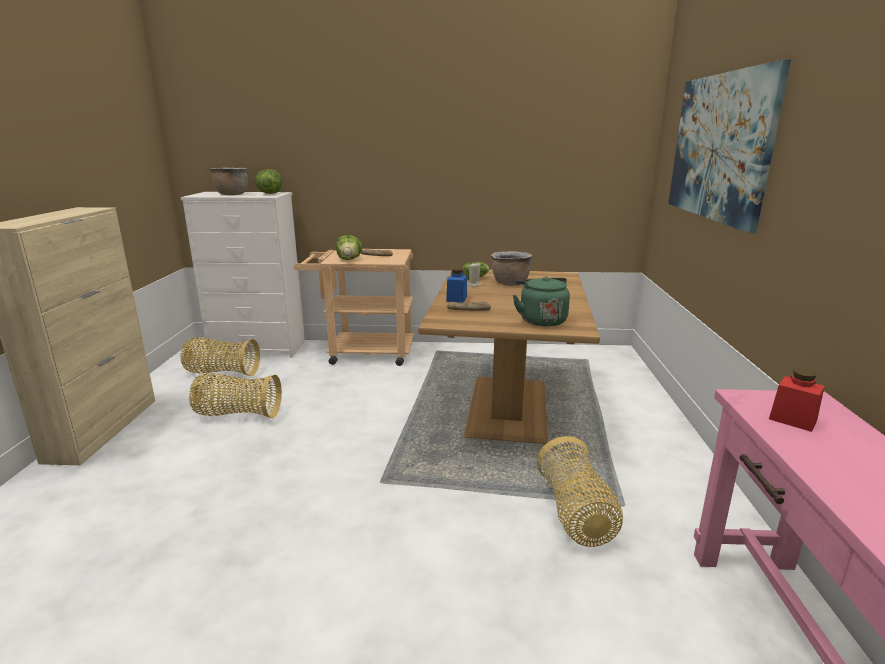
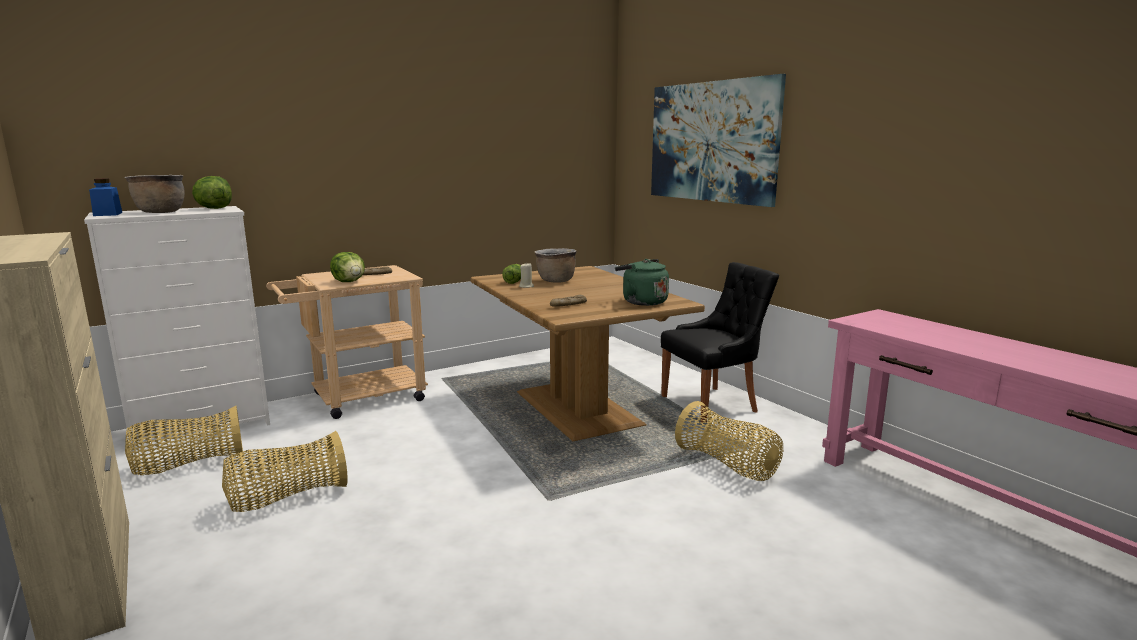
camera: 35 degrees left, 5 degrees down
(456, 299) = (537, 299): blue jar -> blue jar (108, 214)
(645, 444) = (712, 404): none -> black chair
(792, 419) = (892, 325): red jar -> none

